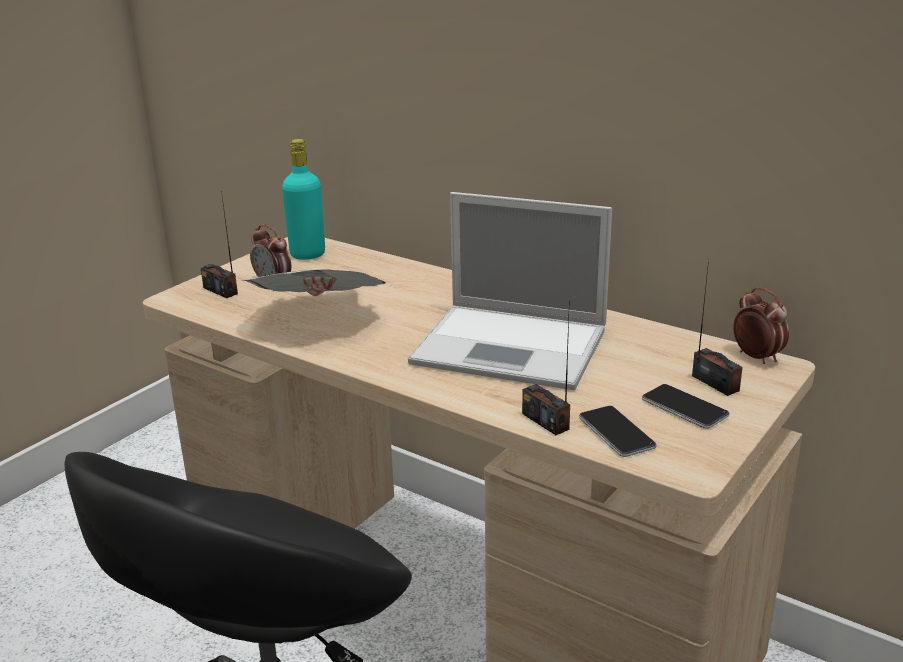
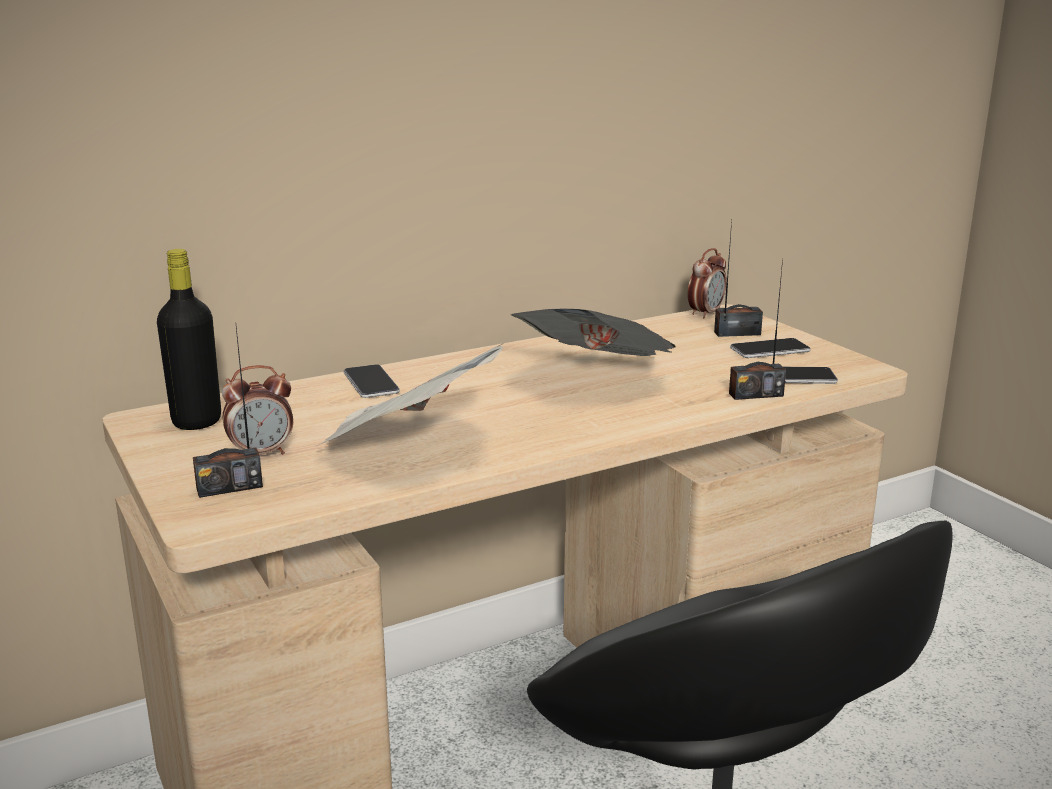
camera: 65 degrees left, 5 degrees down
(307, 254) = (197, 421): turquoise bottle -> black bottle
(417, 278) = (371, 383): none -> phone
(514, 347) = (598, 377): laptop -> newspaper
(756, 357) = (705, 314): alarm clock -> alarm clock turned 135 degrees clockwise

